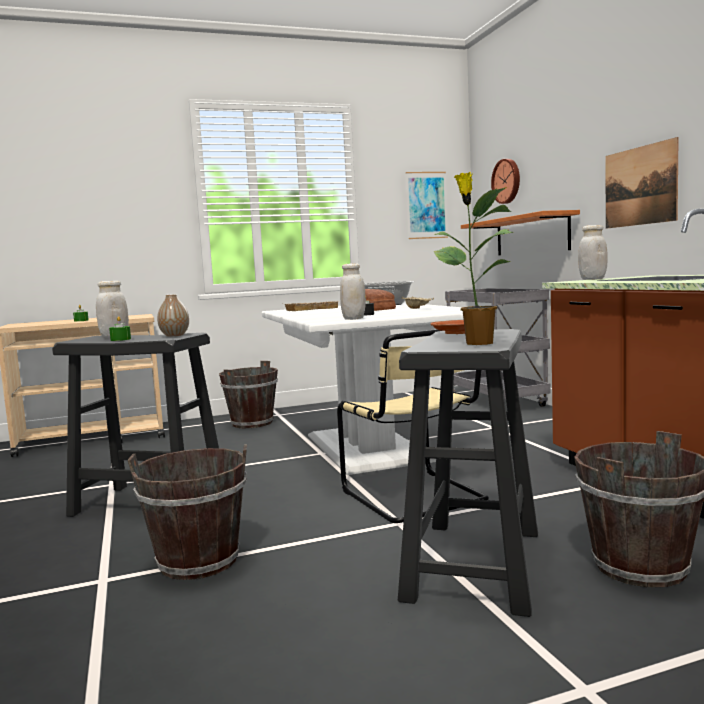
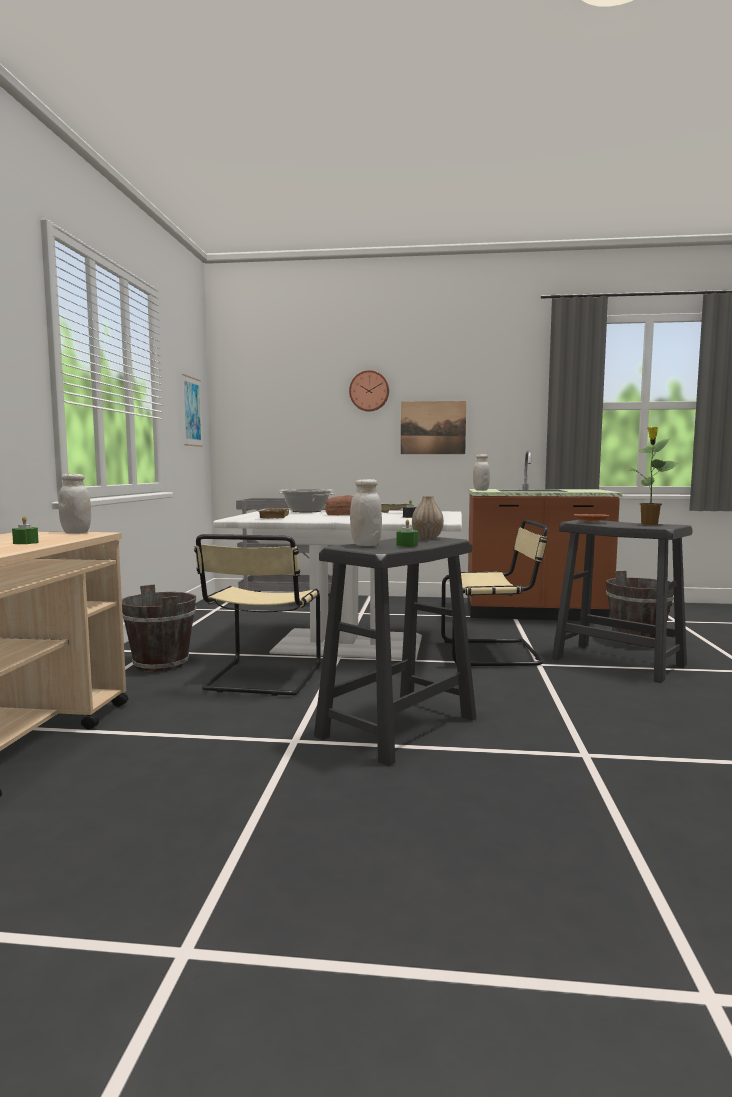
camera: 65 degrees left, 0 degrees up
(199, 561) = (566, 720): brown bucket -> none
(239, 449) = (262, 679): none -> beige chair
(354, 319) = (446, 519): white jar -> white jar (76, 532)
(507, 181) = (273, 402): wall clock -> wall clock (369, 391)
(531, 235) = (309, 453): shelf -> none

